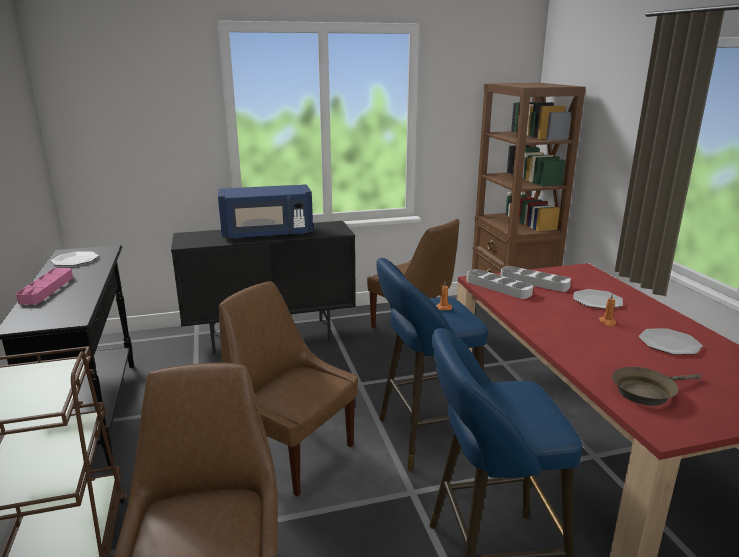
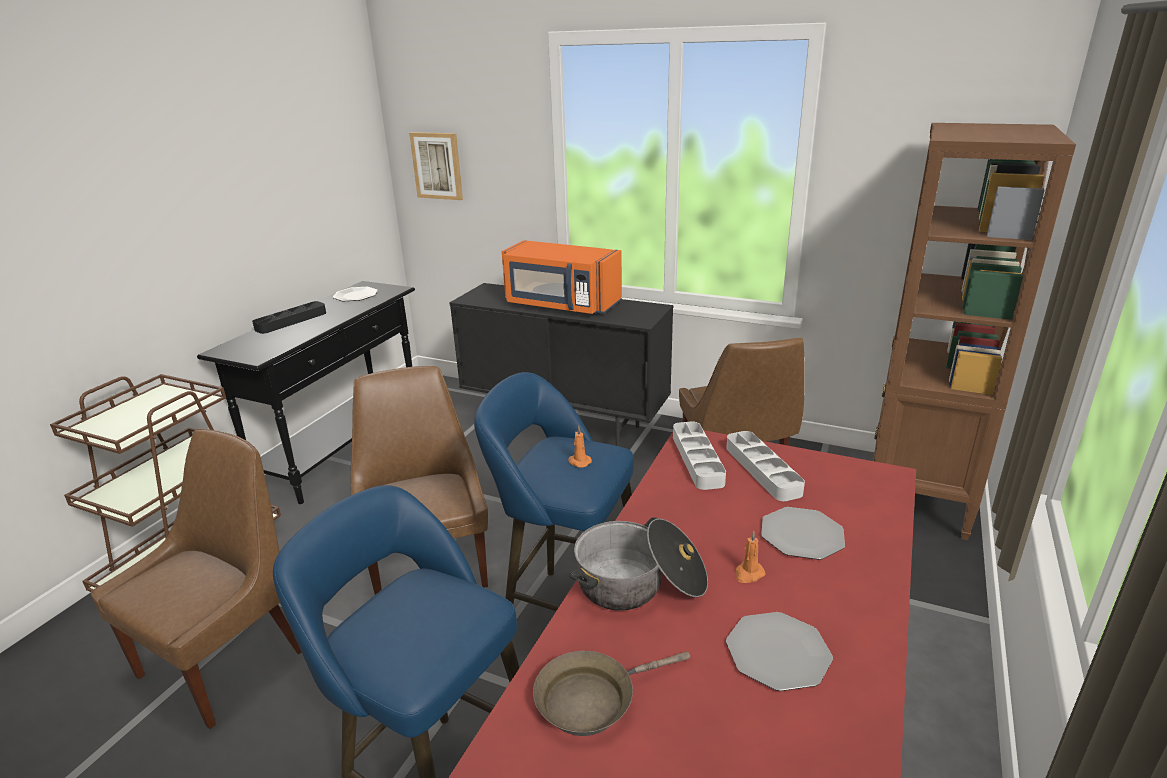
camera: 40 degrees right, 5 degrees up
(47, 289) = (291, 321): pink tray -> black tray
(104, 136) = (437, 166): none -> picture
(267, 234) = (561, 305): blue microwave -> orange microwave
(577, 344) = (640, 584): none -> cooking pot
(646, 391) = (592, 699): brown frying pan -> brown frying pan turned 45 degrees counterclockwise

